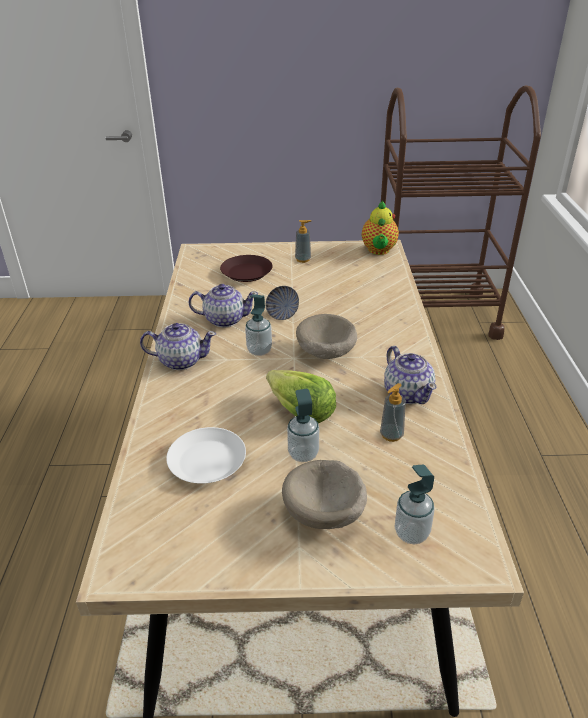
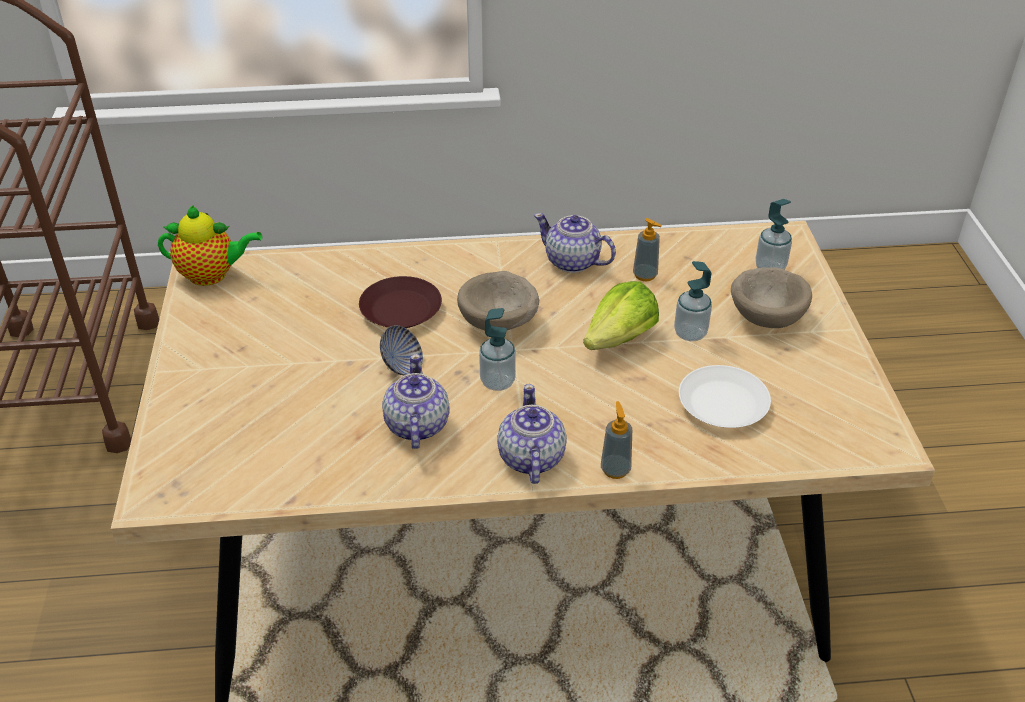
camera: 95 degrees left, 5 degrees up
(247, 272) = (261, 416): brown plate -> brown plate (400, 310)
(303, 259) = (224, 354): soap dispenser -> soap dispenser (615, 469)
(407, 393) = (573, 262): teapot -> teapot turned 120 degrees counterclockwise

